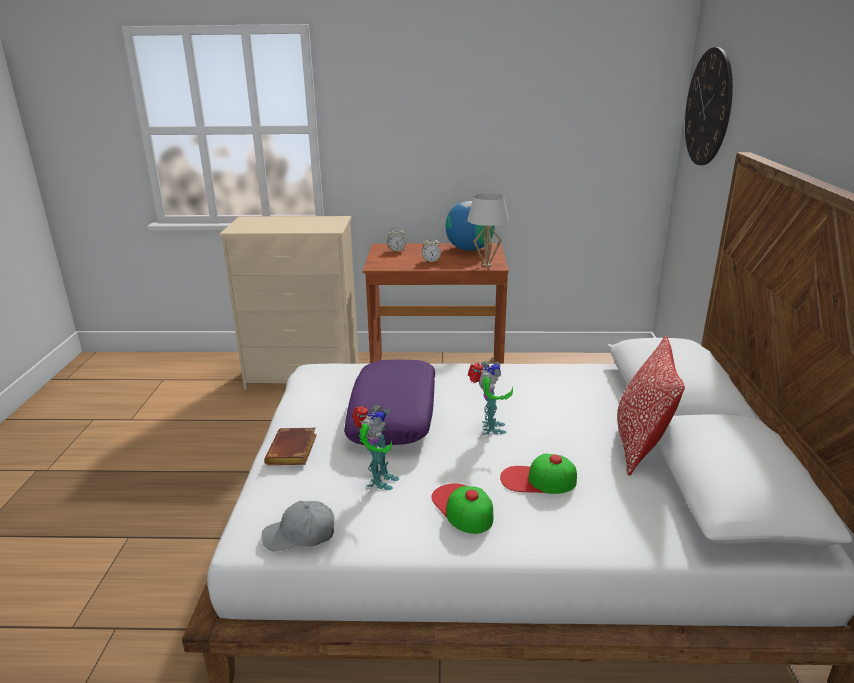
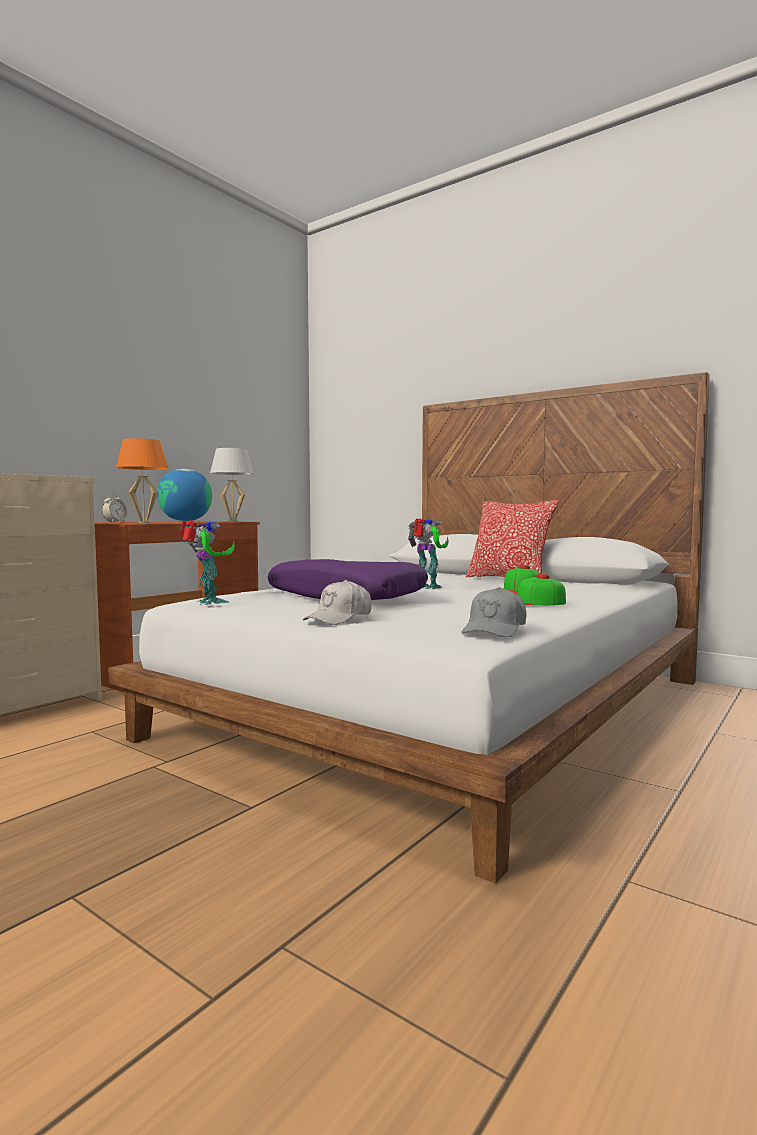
camera: 55 degrees left, 20 degrees down
(293, 452) = (339, 618): brown book -> white cap
(378, 480) = (447, 609): toy robot -> toy robot (209, 602)
(392, 265) = (144, 522): none -> orange table lamp
(431, 261) = (175, 522): alarm clock -> none
(708, 107) = (350, 398): wall clock -> none

